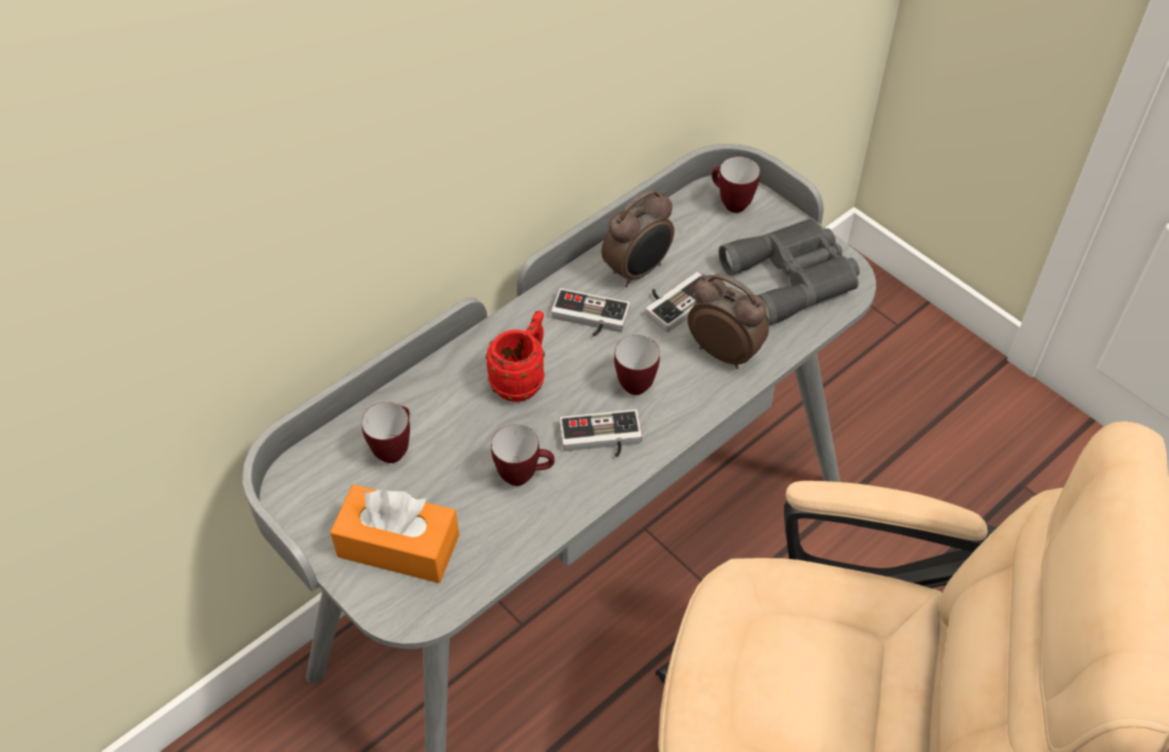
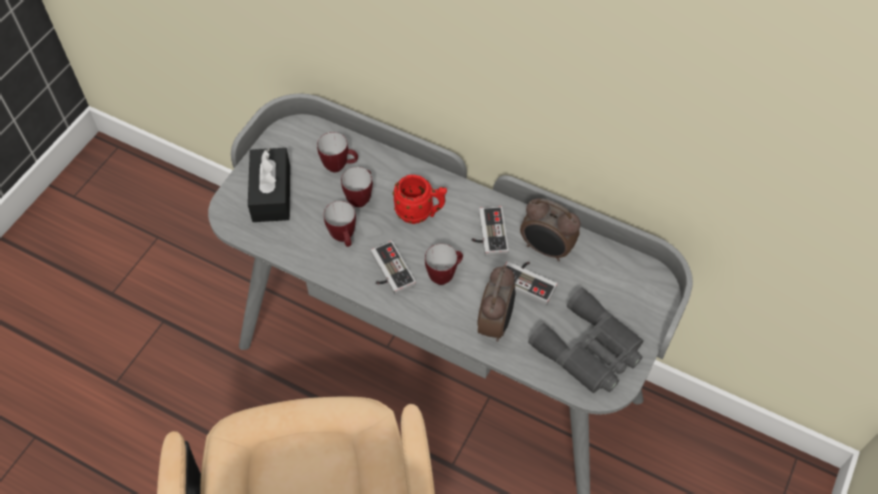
camera: 70 degrees right, 5 degrees up
(398, 546) = (271, 193): orange tissue box -> black tissue box
(730, 203) = (645, 288): mug -> mug (360, 198)

